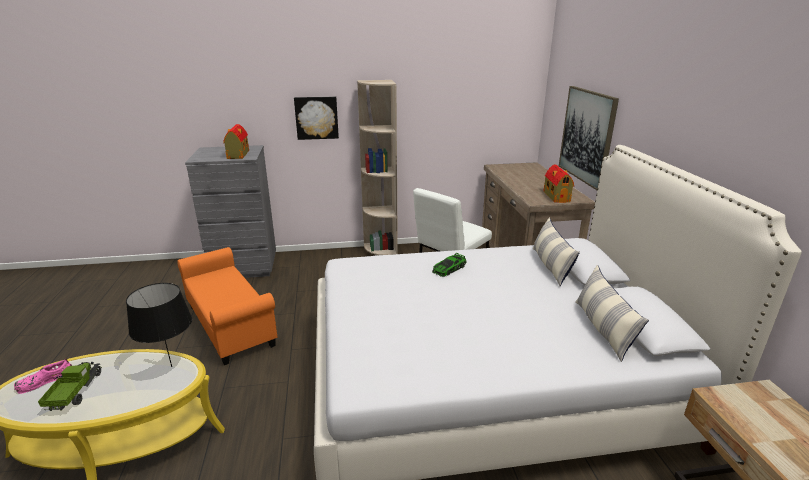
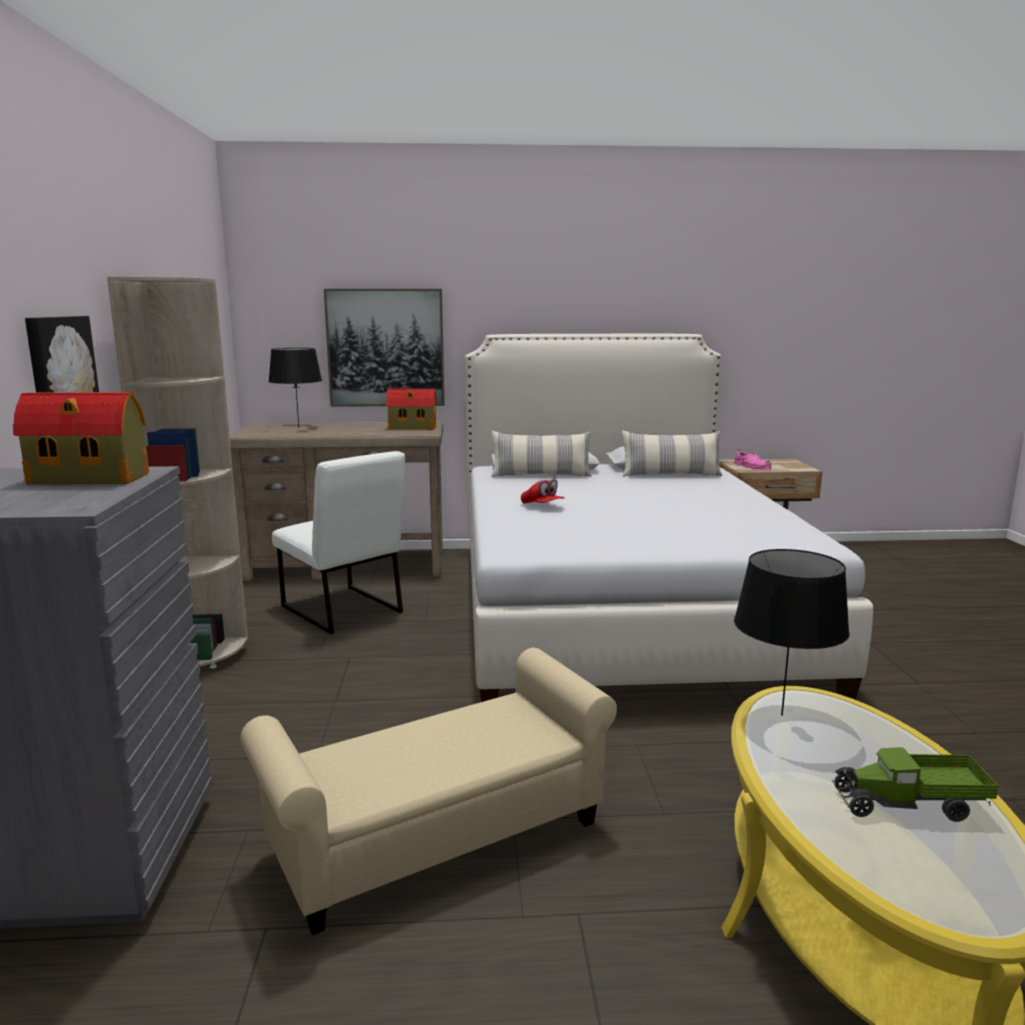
camera: 85 degrees left, 10 degrees down
(45, 381) = (907, 864): pink shoe -> pink shoe (752, 466)
(230, 325) = (438, 837): orange ottoman -> beige ottoman
(449, 268) = (542, 506): toy car -> red cap
(529, 172) = (298, 428): none -> black table lamp

